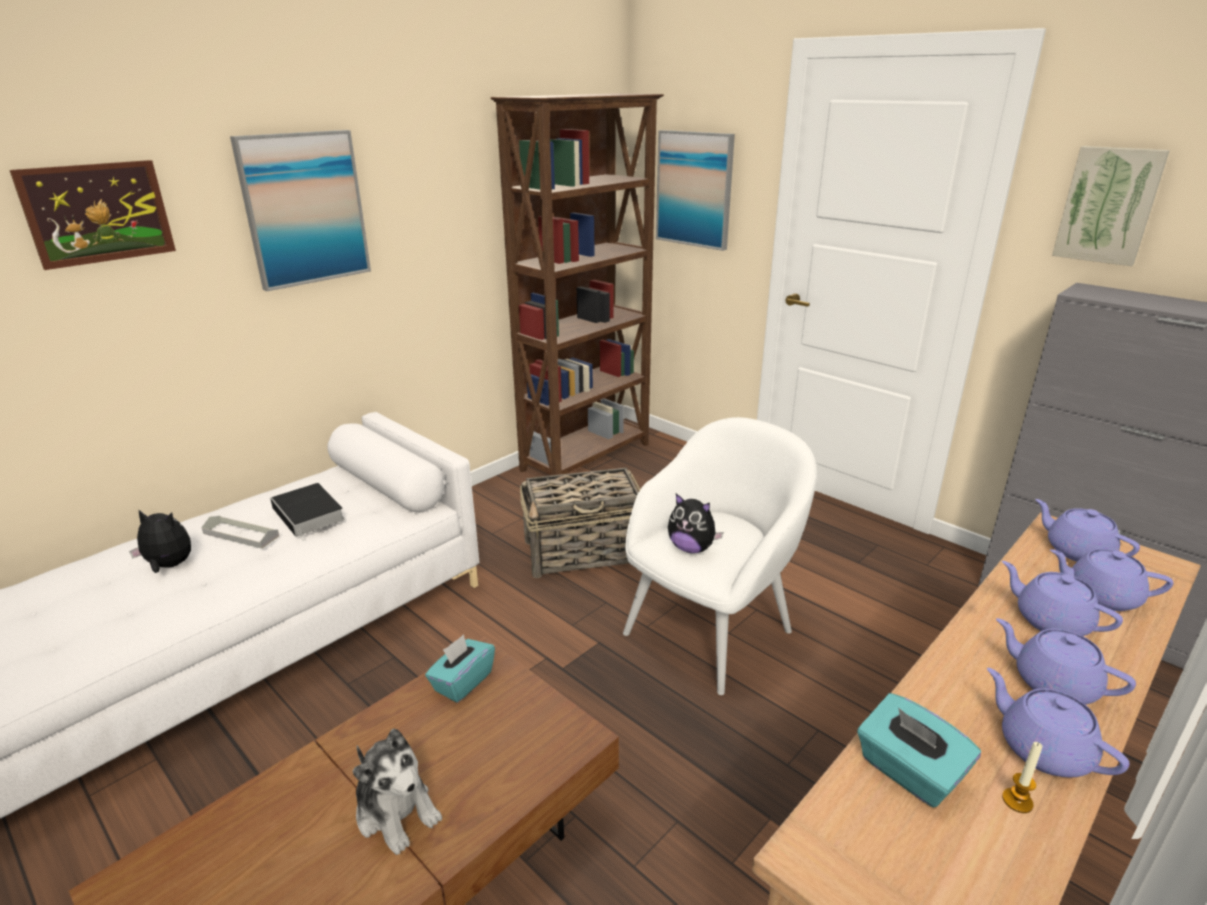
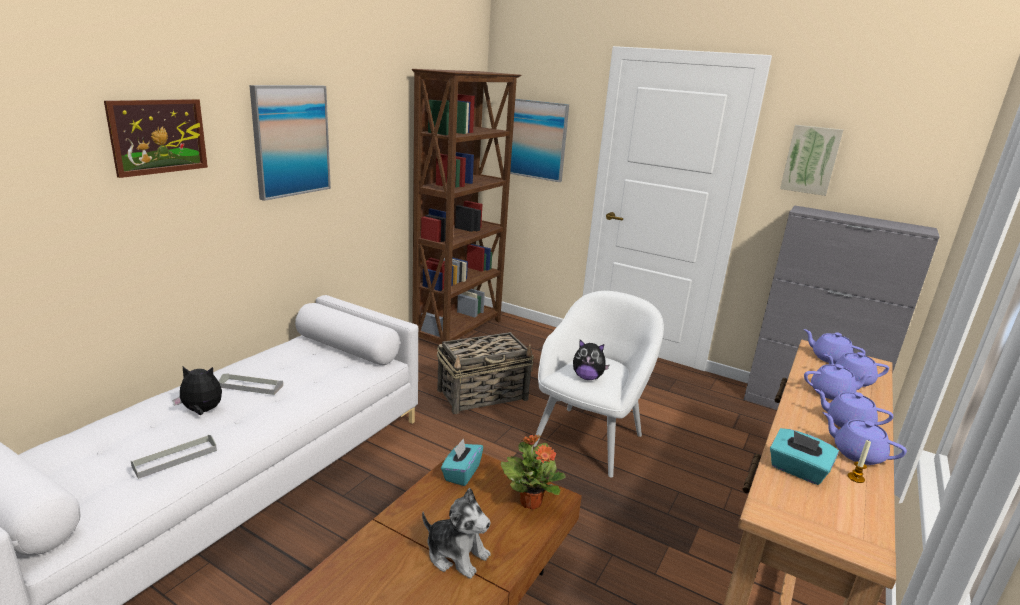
camera: 15 degrees left, 5 degrees down
(101, 631) = (175, 458): none -> grey tray
(310, 514) = (299, 370): book -> none
(538, 738) = (530, 501): none -> potted plant
(1050, 621) = (832, 393): purple teapot -> purple teapot turned 150 degrees clockwise

